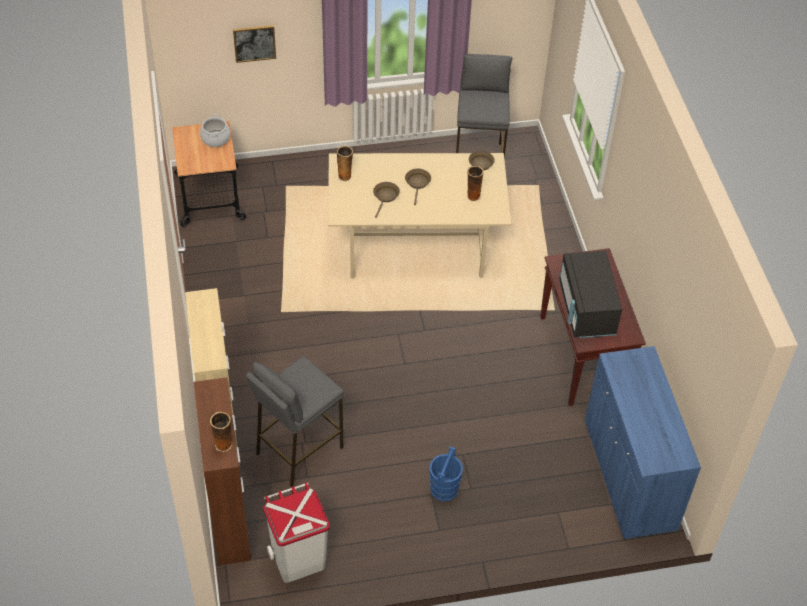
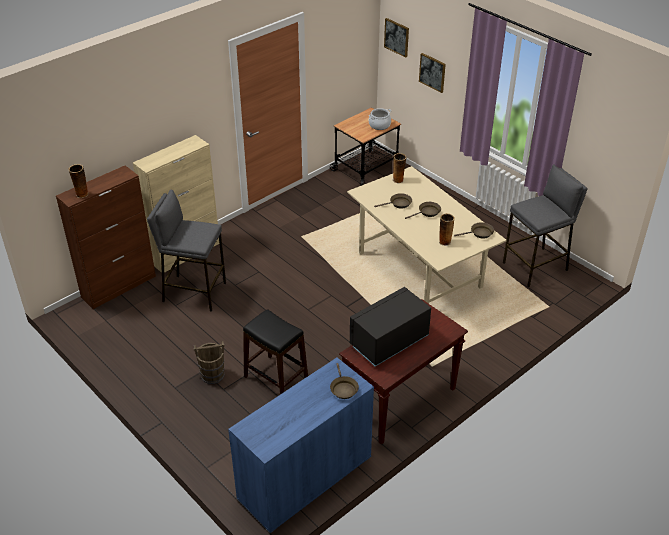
camera: 60 degrees right, 10 degrees down
(185, 30) = (397, 37): none -> picture
(298, 560) = (106, 330): white trash can -> none
(444, 489) = (212, 375): blue bucket -> brown bucket
(486, 437) = (276, 379): none -> black stool
(643, 368) = (343, 388): none -> brown frying pan

